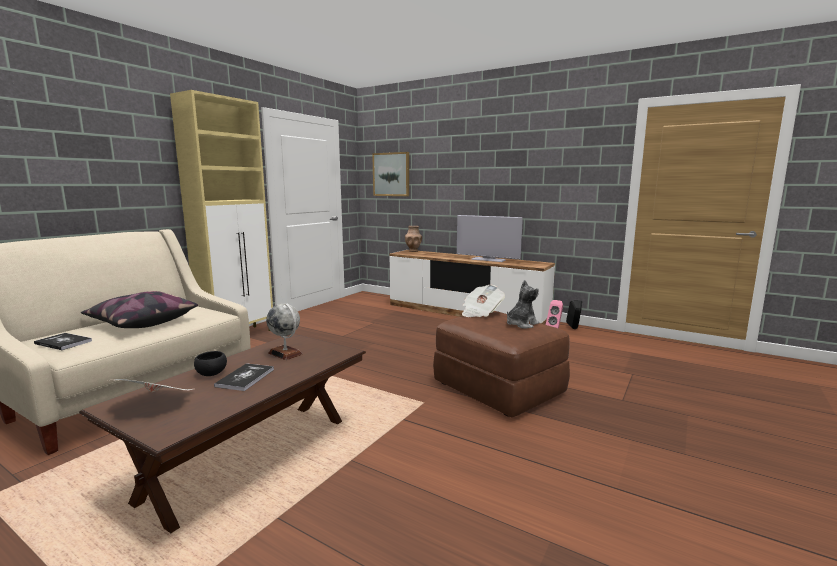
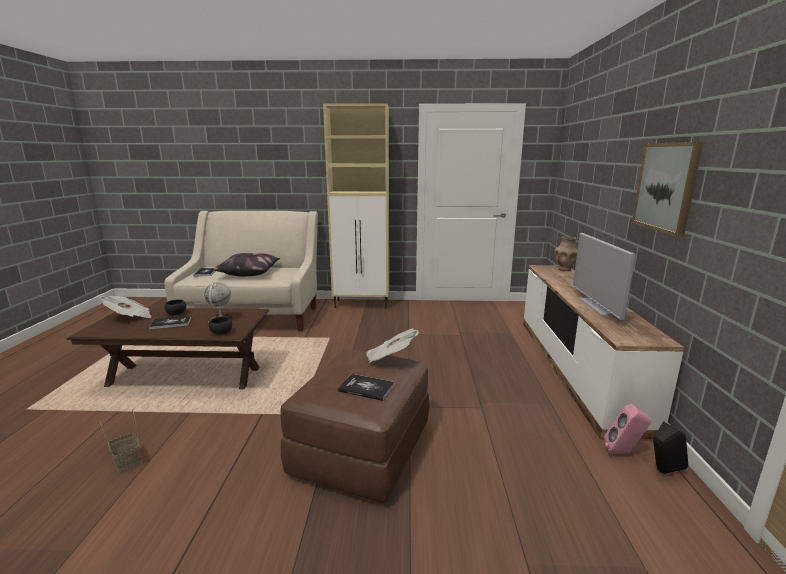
camera: 60 degrees right, 5 degrees up
(331, 356) = (221, 333): none -> black bowl
(391, 174) = (572, 168): picture -> picture (666, 187)
(416, 507) = (126, 461): none -> basket
(521, 324) = (366, 388): plush toy -> book

